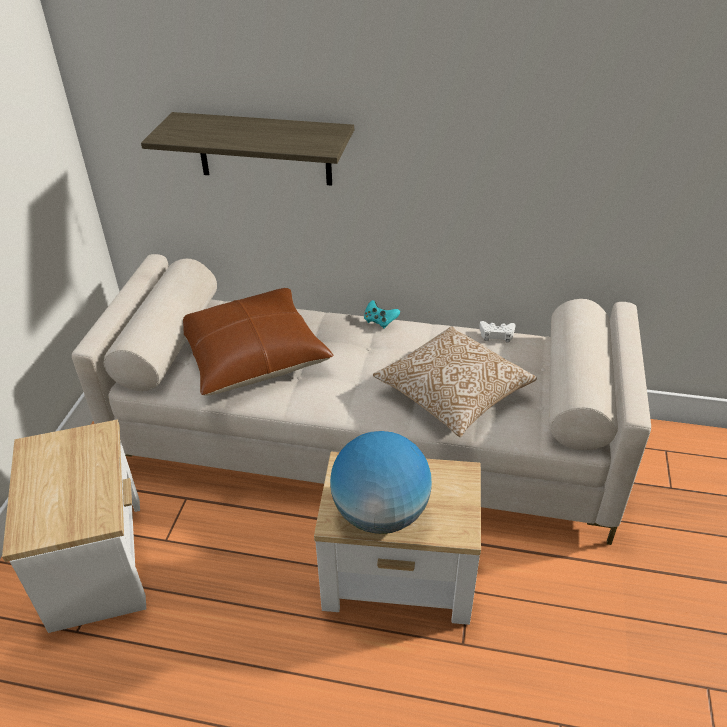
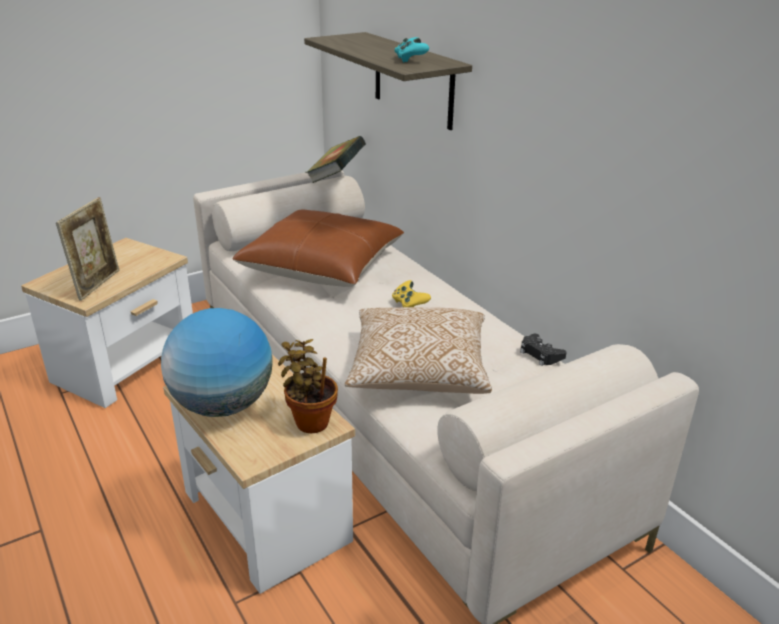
camera: 45 degrees right, 10 degrees down
(84, 500) = (97, 284): none -> picture frame
(178, 265) = (336, 177): none -> book
(368, 348) = (409, 304): none -> yellow game controller
(380, 321) = (452, 293): turquoise game controller -> turquoise game controller (410, 60)
(450, 478) = (310, 421): none -> potted plant
(496, 334) = (540, 354): white game controller -> black game controller

